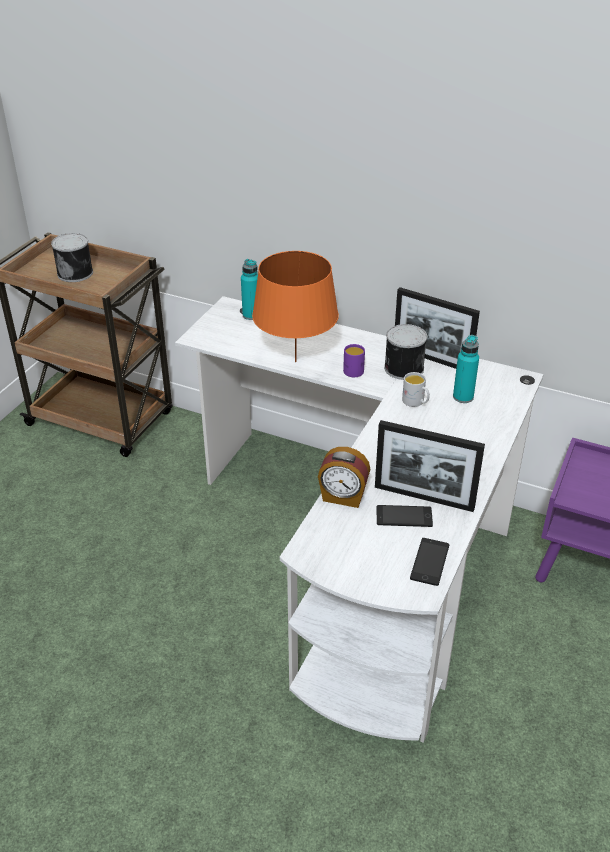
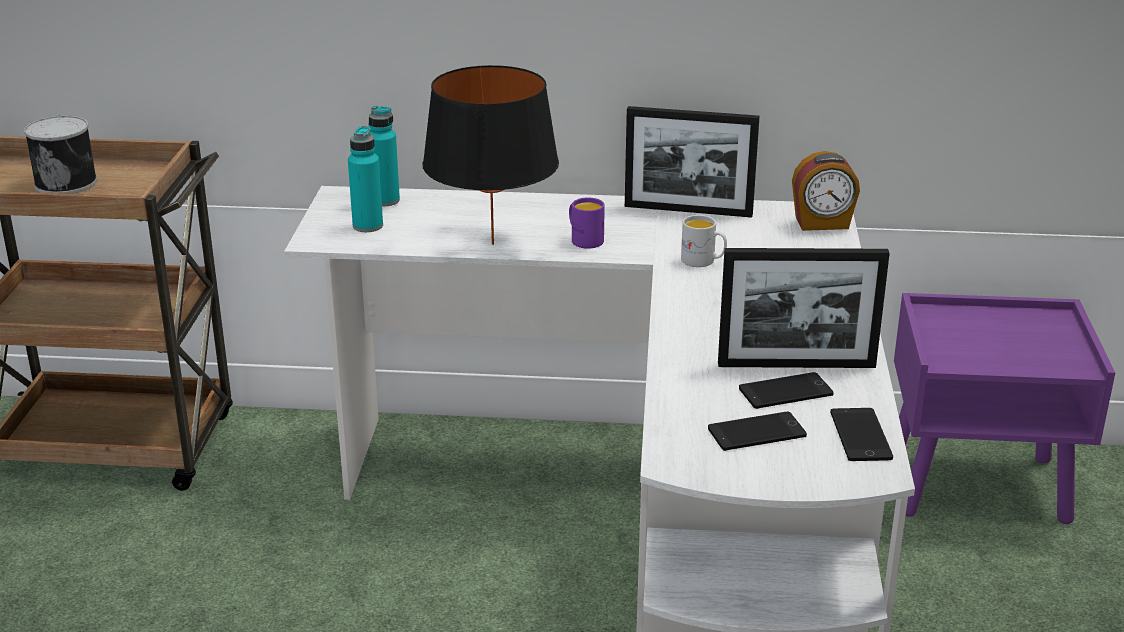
camera: 20 degrees left, 10 degrees down
(295, 362) = (493, 244): orange table lamp -> black table lamp
(343, 497) = (681, 387): alarm clock -> alarm clock (822, 224)
(367, 543) = (756, 432): none -> phone
(402, 368) = (655, 226): can -> none
(463, 397) = (763, 245): turquoise bottle -> turquoise bottle (368, 226)

